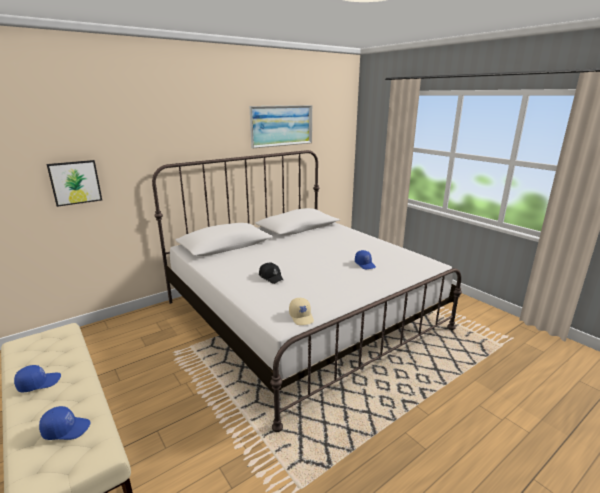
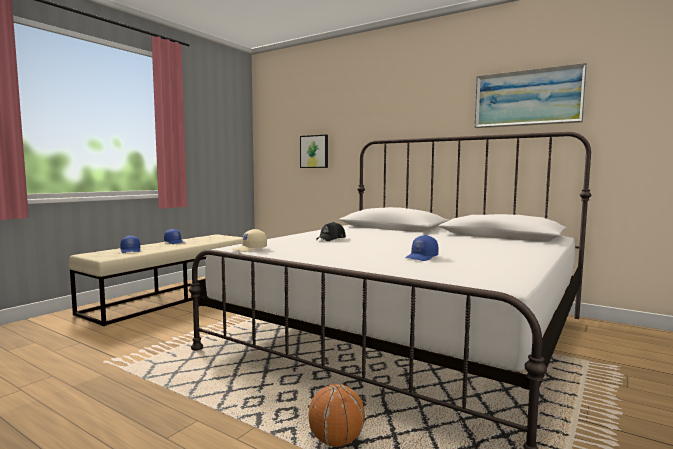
camera: 70 degrees right, 15 degrees down
(433, 376) = (336, 441): none -> basketball

